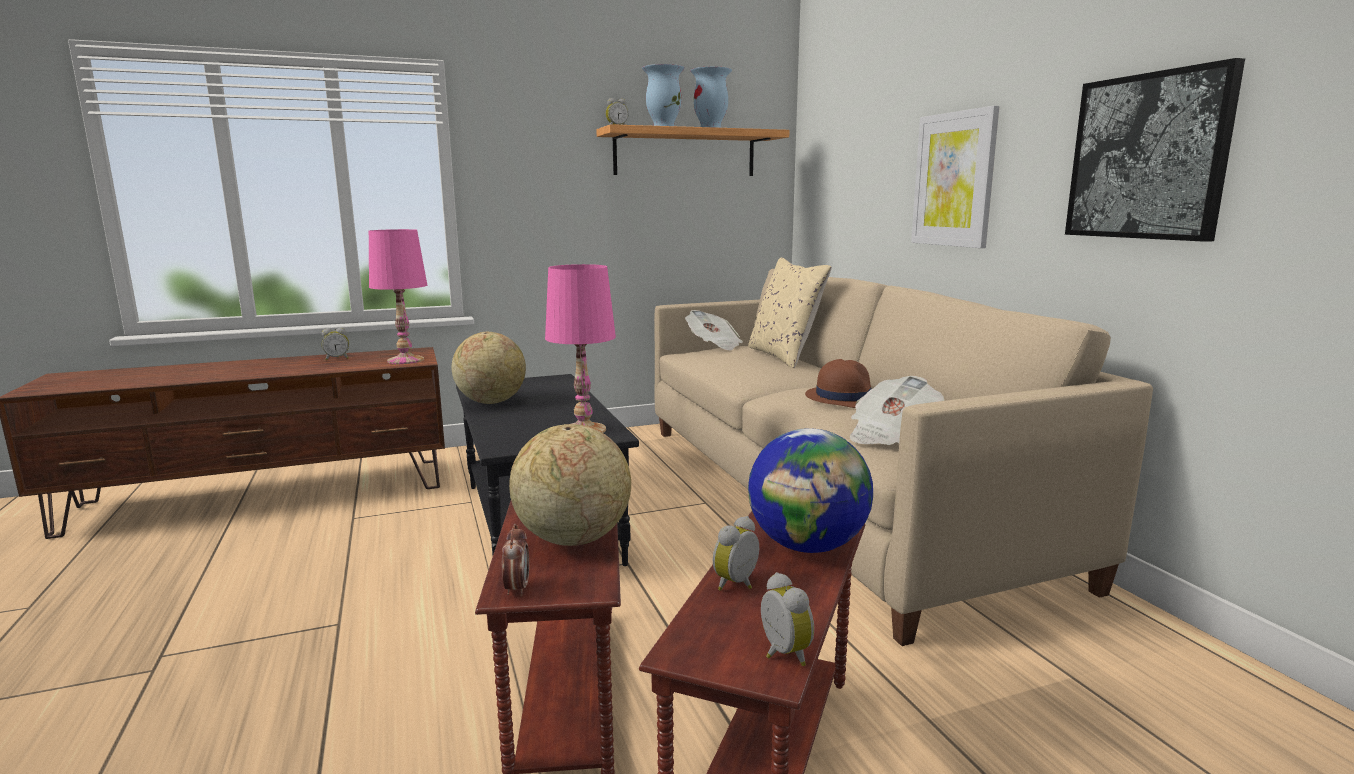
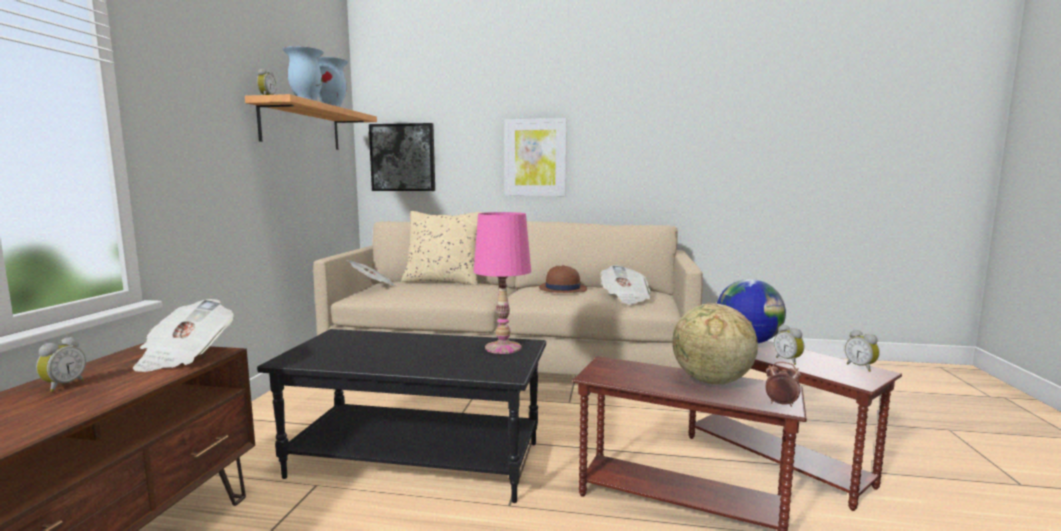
camera: 60 degrees left, 5 degrees down
(405, 360) = (184, 357): pink table lamp -> newspaper
(491, 402) = (364, 361): globe -> none
(781, 654) = (861, 367): alarm clock -> alarm clock turned 120 degrees counterclockwise
(1148, 157) = (661, 150): picture -> picture (403, 157)

